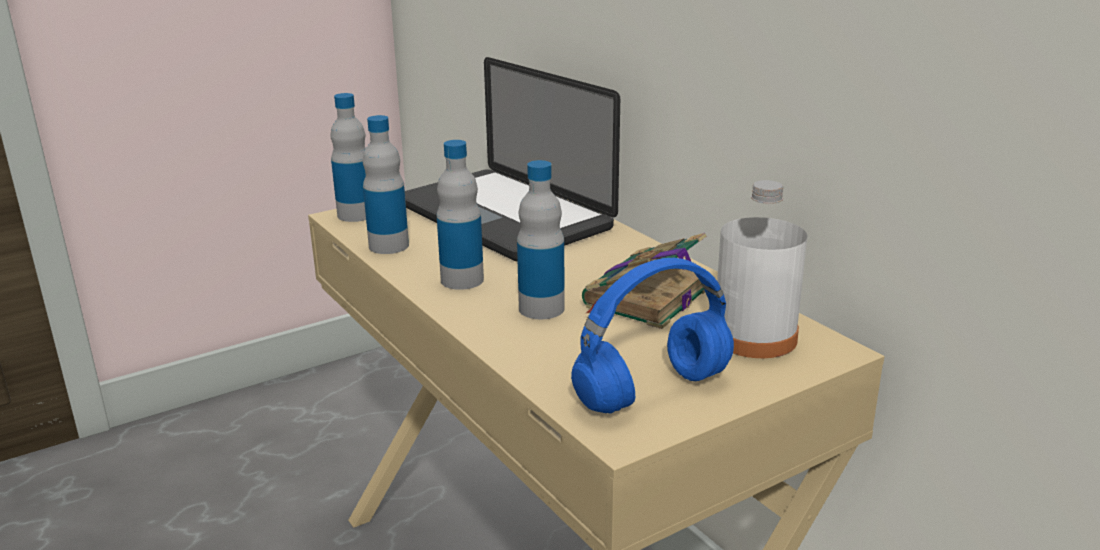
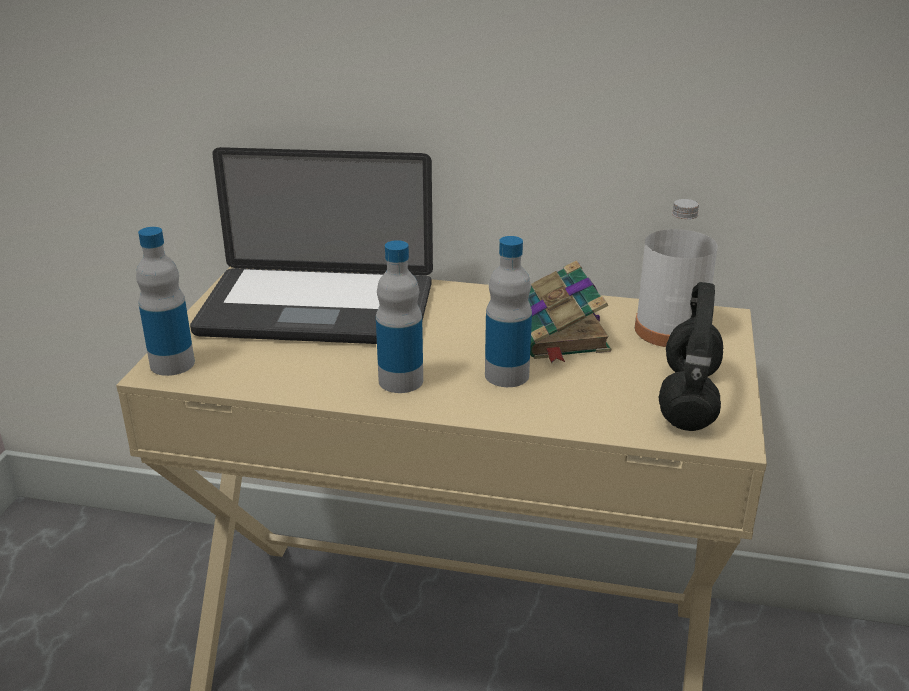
camera: 45 degrees left, 5 degrees up
(388, 246) = (272, 380): bottle -> none
(654, 390) = (687, 397): blue headphones -> black headphones

